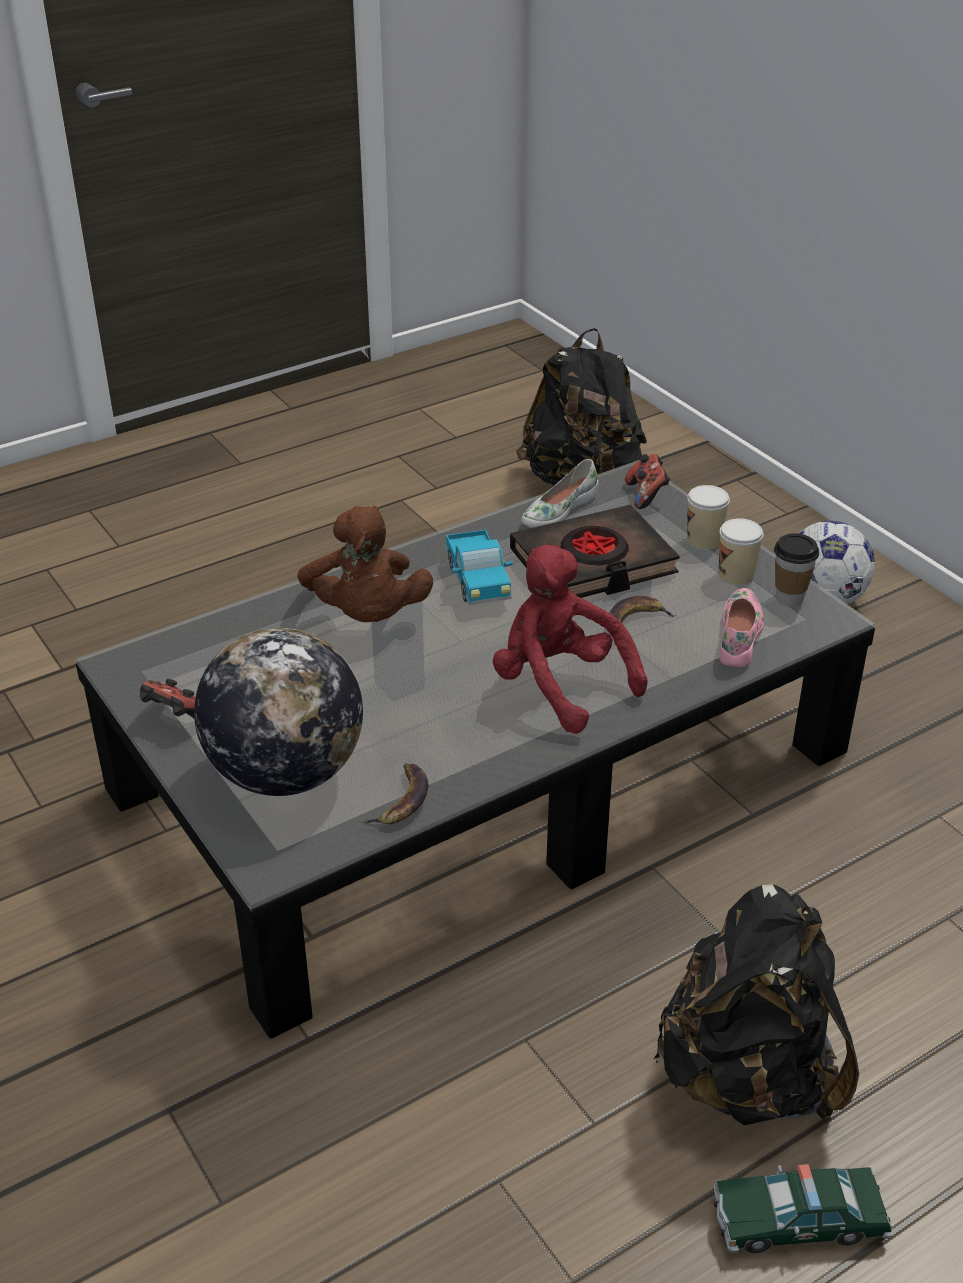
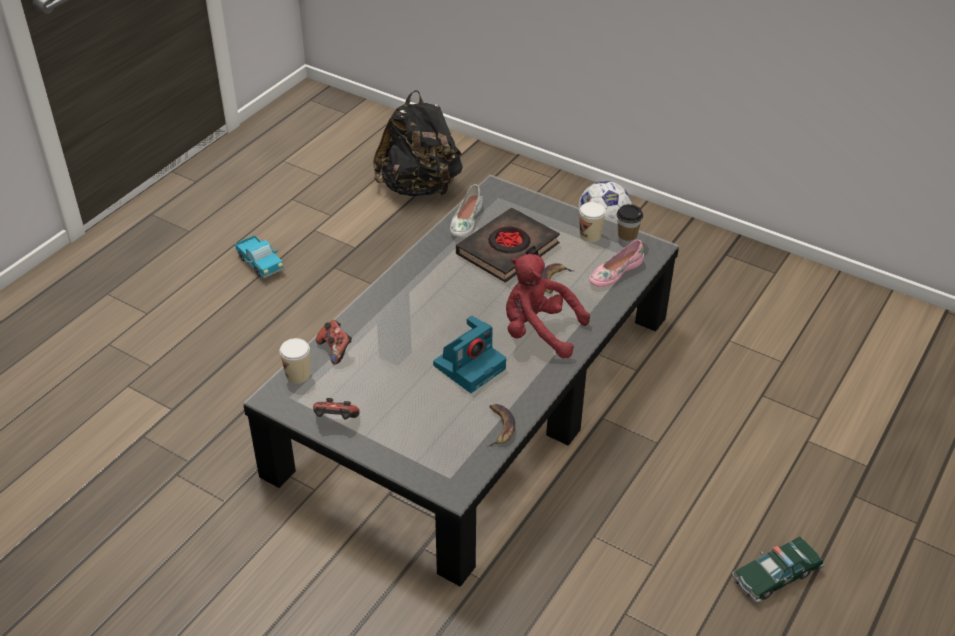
camera: 25 degrees left, 5 degrees up
(285, 773) = (424, 433): globe -> none
(367, 616) = (401, 321): brown plush toy -> none
(421, 702) = (470, 365): none -> camera
(478, 583) = (451, 281): toy truck -> toy truck (260, 264)
(646, 495) = (509, 197): game controller -> game controller (335, 350)
(703, 540) = (559, 218): cup -> cup (298, 375)
(740, 635) = (614, 272): pink shoe -> pink shoe turned 120 degrees counterclockwise
(747, 1076) = (713, 513): black backpack -> none

